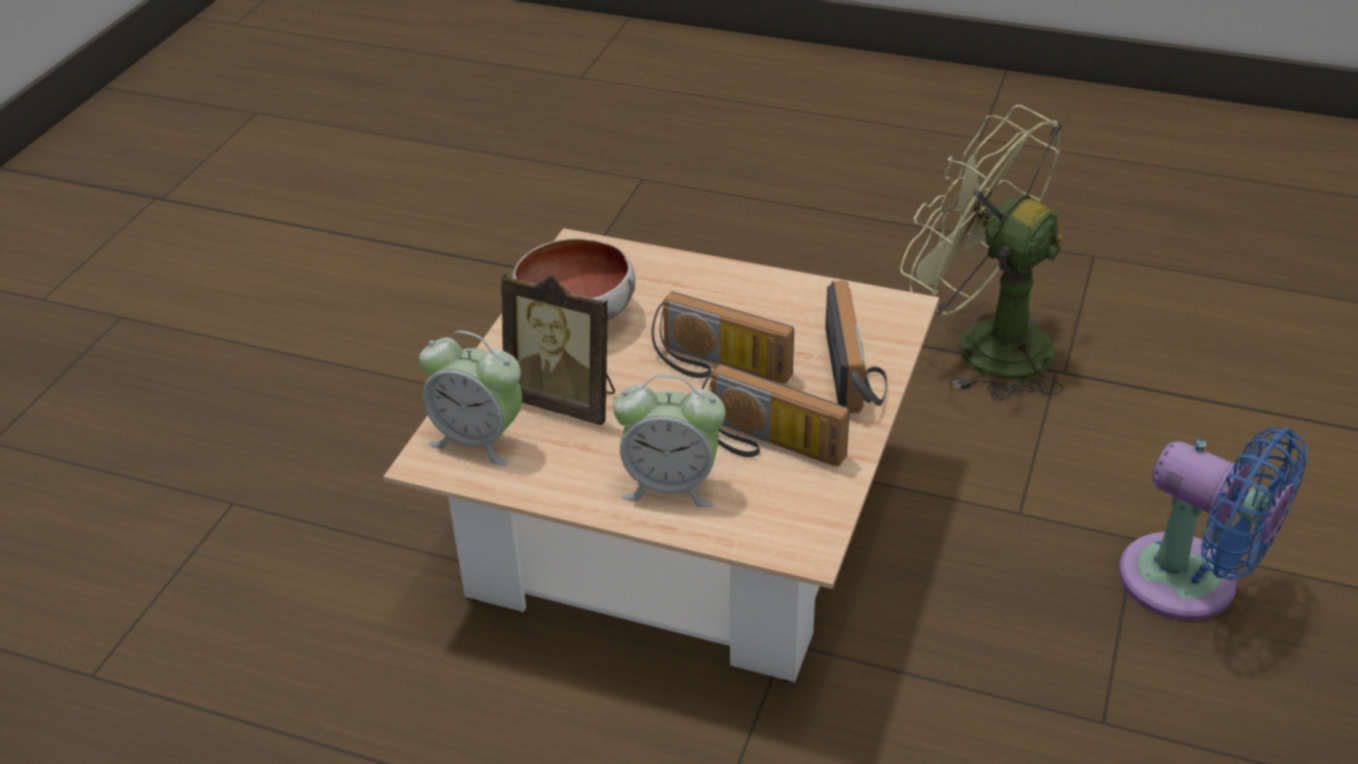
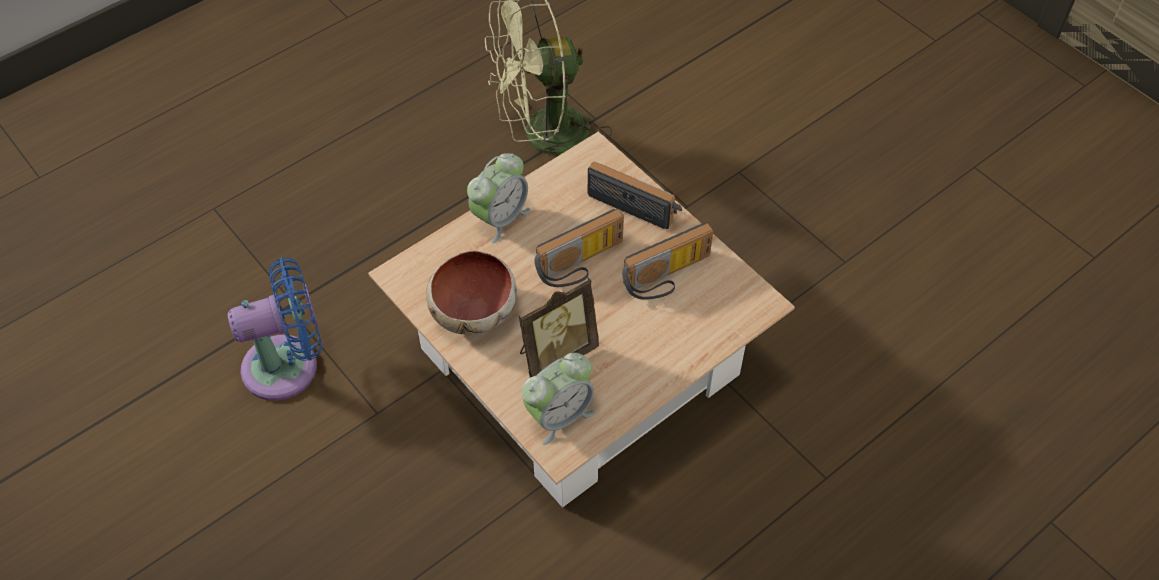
camera: 60 degrees left, 15 degrees up
(671, 484) = (670, 338): alarm clock -> alarm clock (500, 218)
(1190, 584) = (784, 171): blue fan -> blue fan (288, 365)

